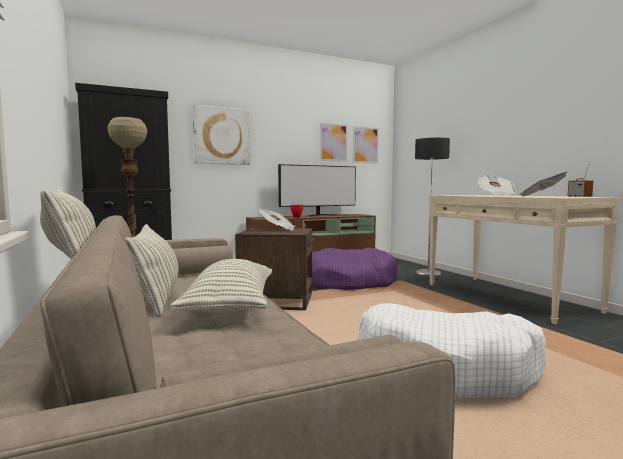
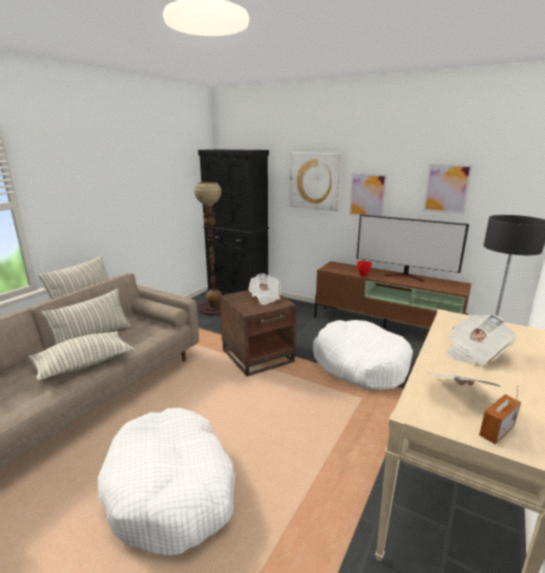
camera: 55 degrees right, 15 degrees up
(349, 281) = (360, 364): purple dog bed -> white dog bed
(365, 145) = (502, 193): picture -> picture (367, 195)

